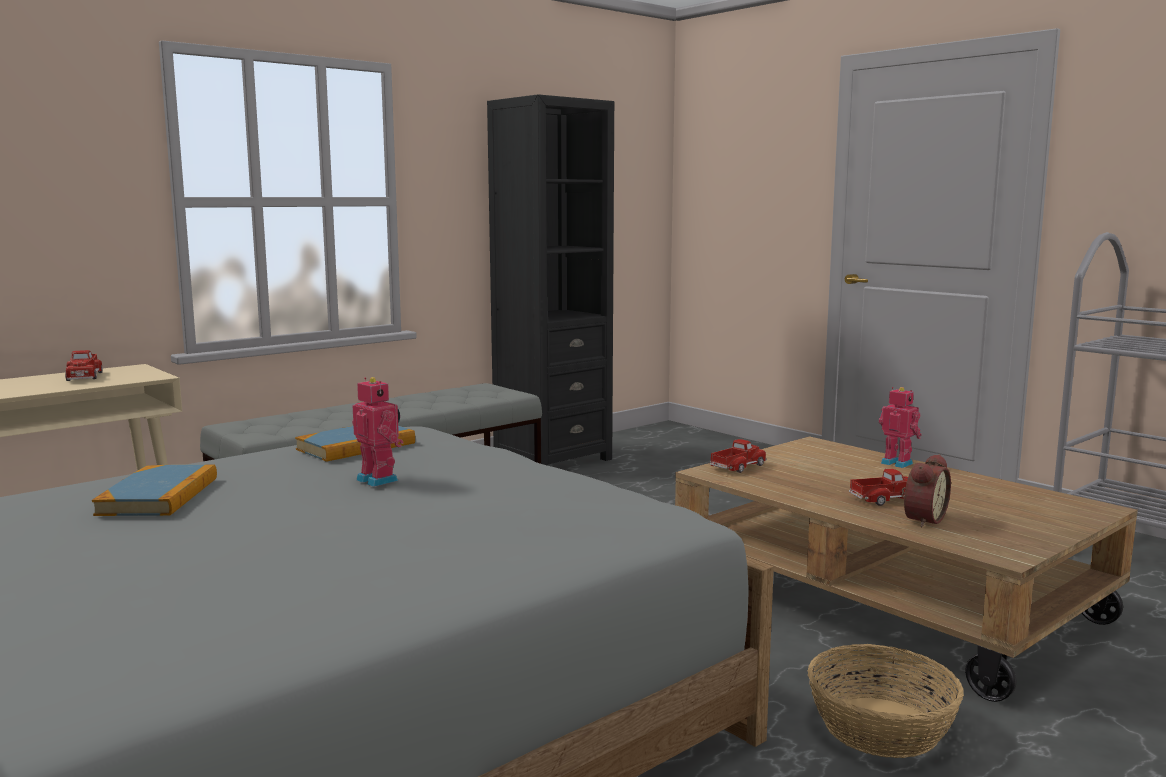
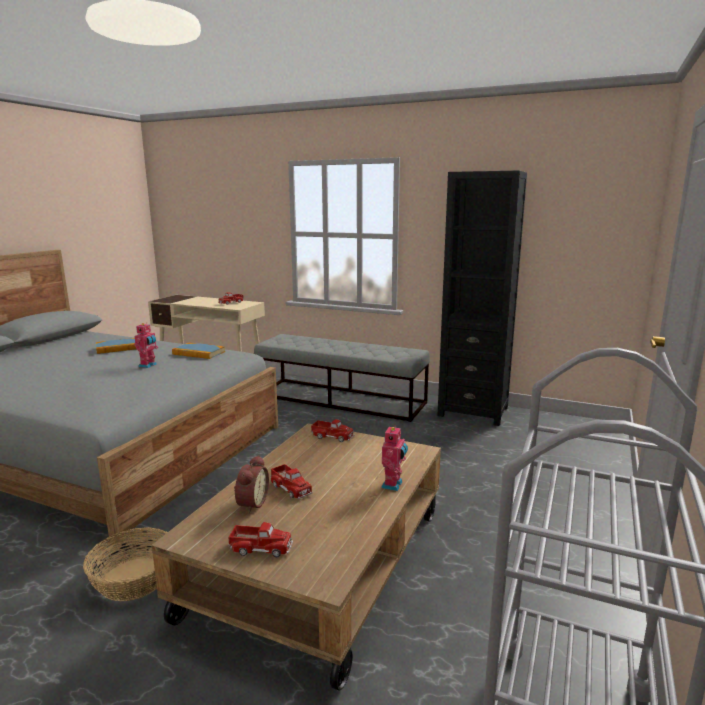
camera: 65 degrees right, 5 degrees up
(921, 519) = (251, 503): alarm clock -> alarm clock turned 90 degrees counterclockwise
(1031, 524) = (261, 547): none -> toy truck

